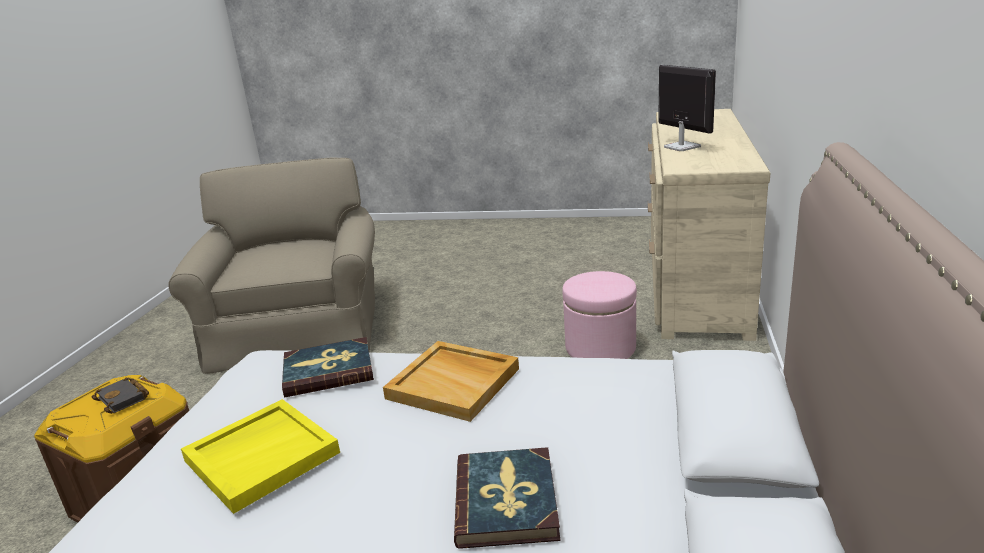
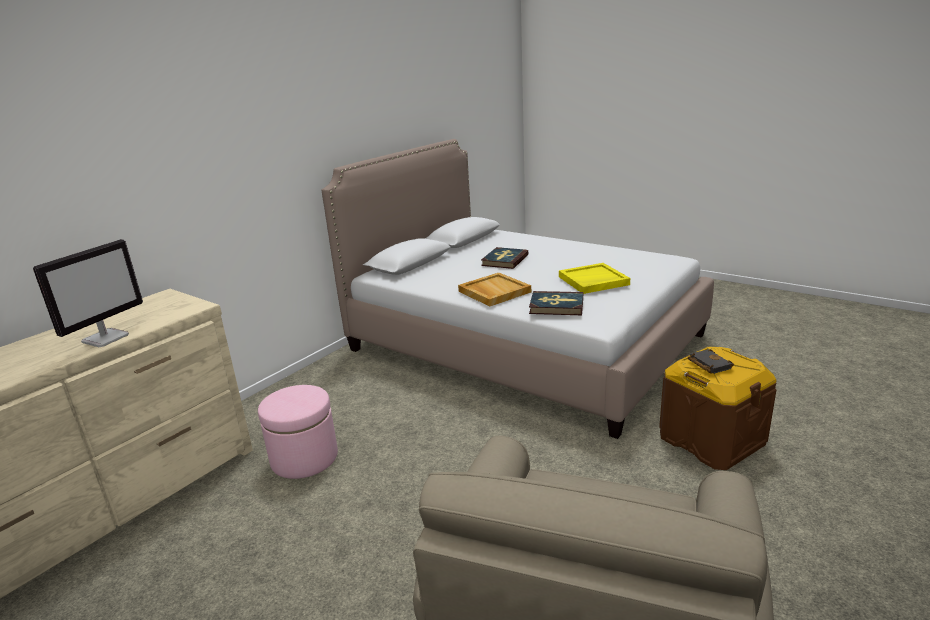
camera: 155 degrees left, 0 degrees up
(681, 147) = (106, 338): monitor -> monitor turned 150 degrees counterclockwise

